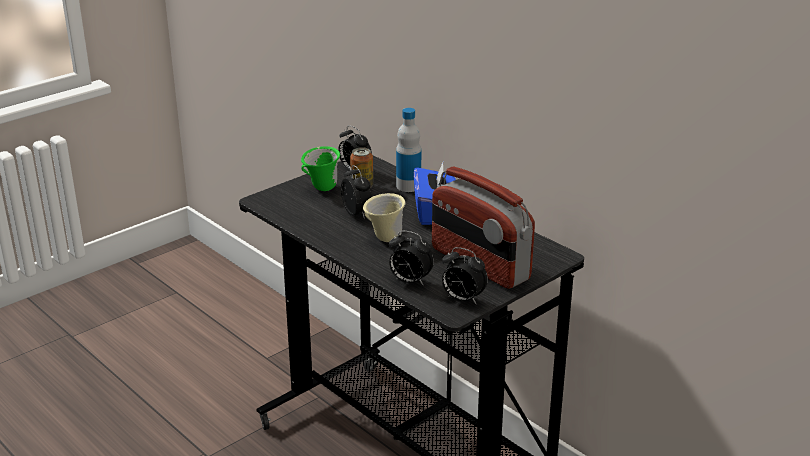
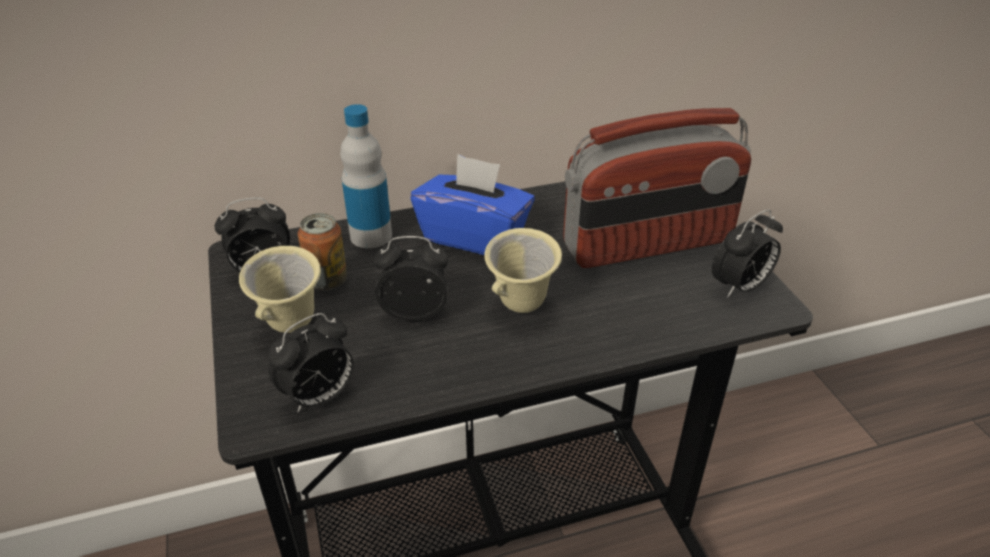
camera: 65 degrees left, 10 degrees up
(322, 189) = (292, 328): green mug -> beige mug
(409, 281) = (667, 321): alarm clock -> alarm clock (319, 397)

